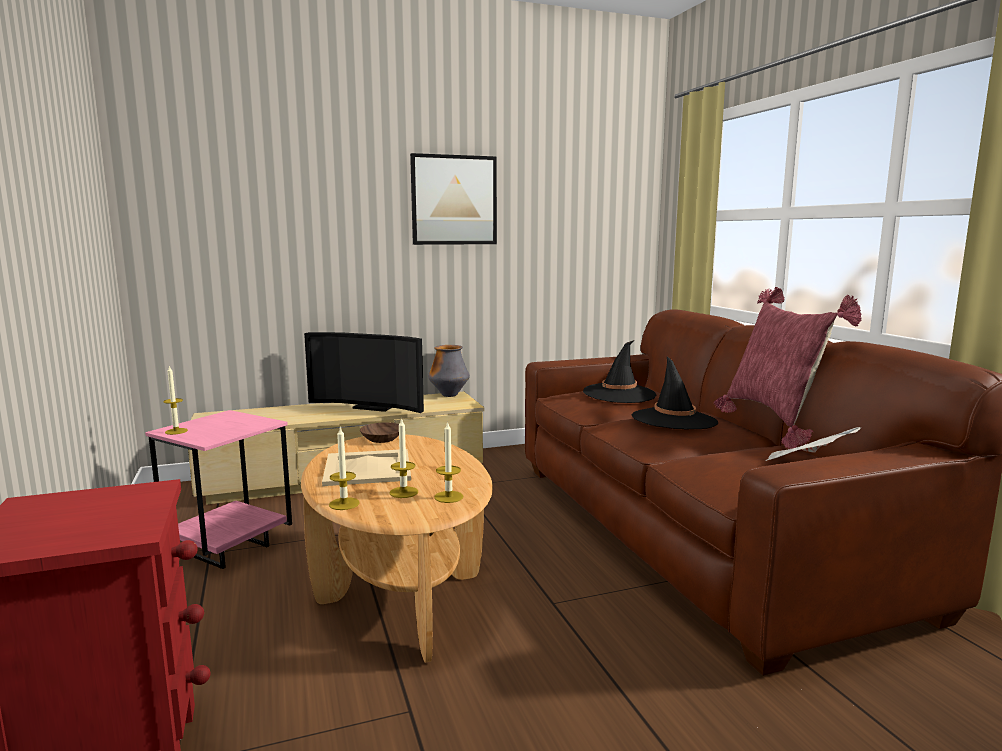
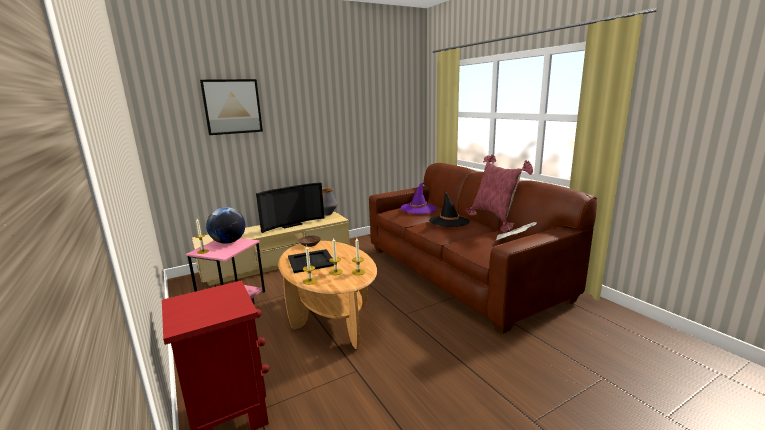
camera: 10 degrees left, 5 degrees up
(232, 420) = (229, 242): none -> globe
(368, 468) = (311, 261): beige tray -> black tray
(373, 407) = (290, 225): television -> television turned 45 degrees counterclockwise
(454, 200) = (322, 110): picture -> picture (232, 106)
(619, 394) = (418, 208): black hat -> purple hat

